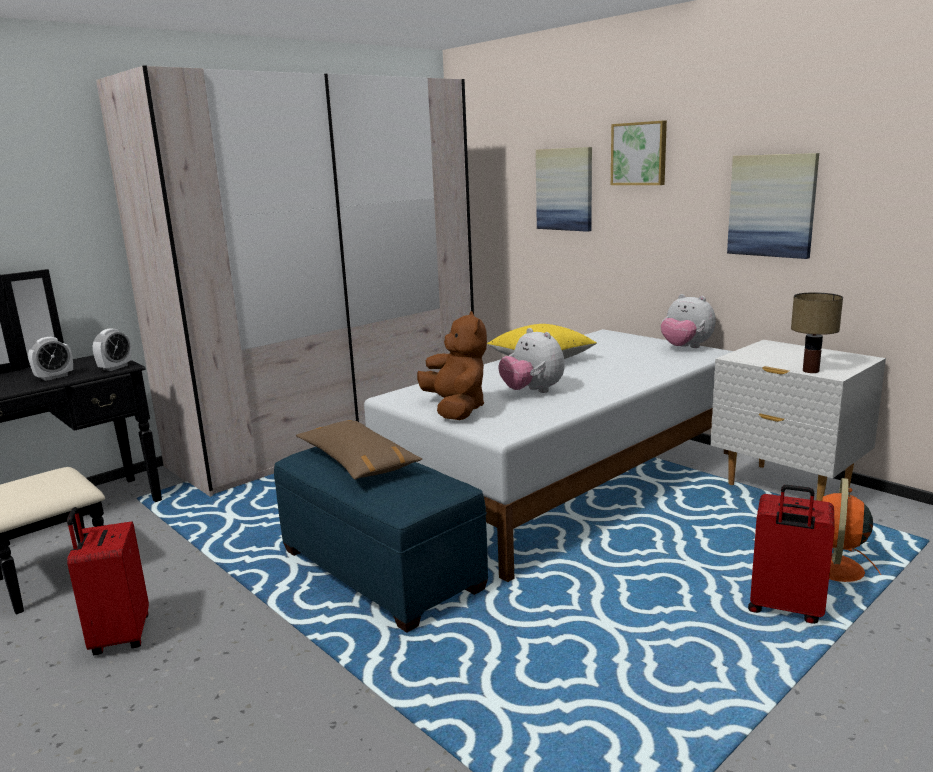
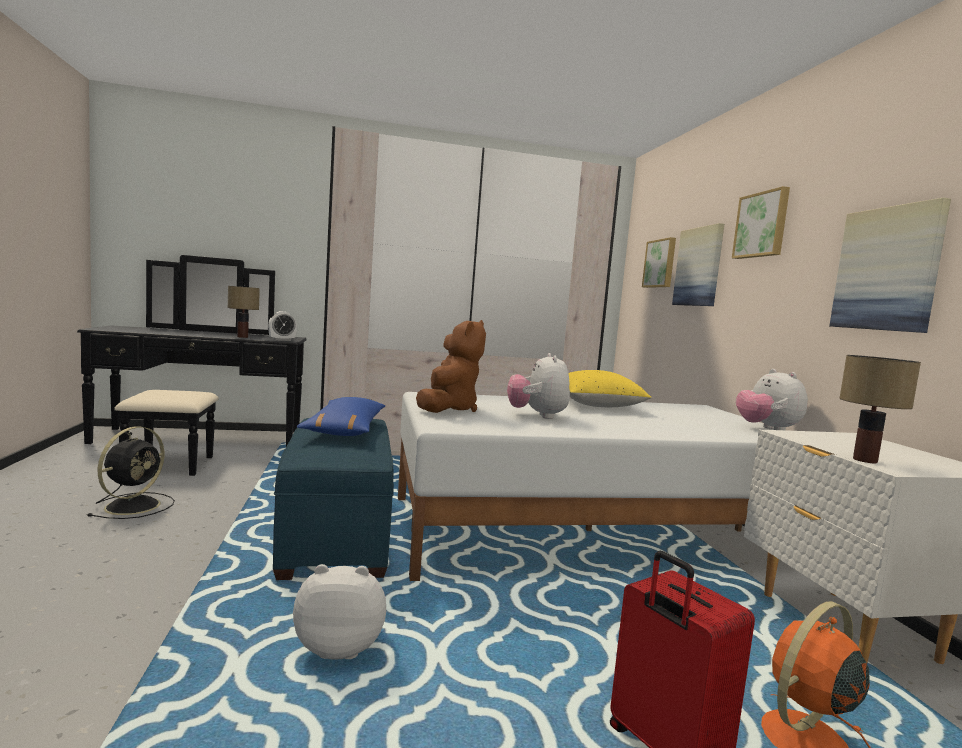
camera: 30 degrees right, 10 degrees down
(54, 377) = (243, 337): alarm clock -> table lamp
(119, 637) = (134, 505): red suitcase -> black fan
(357, 462) = (346, 429): brown pillow -> blue pillow
(508, 182) = (660, 263): none -> picture
(538, 653) = (340, 647): none -> plush toy

